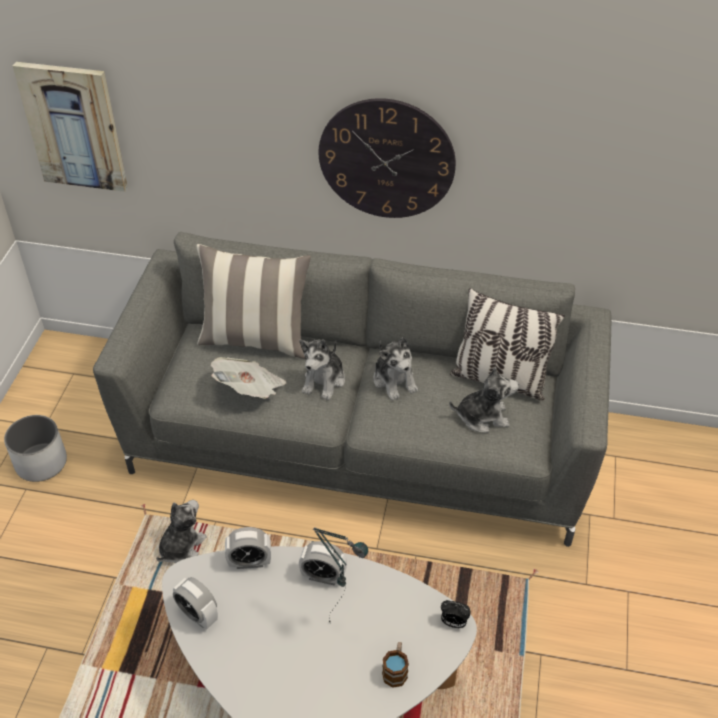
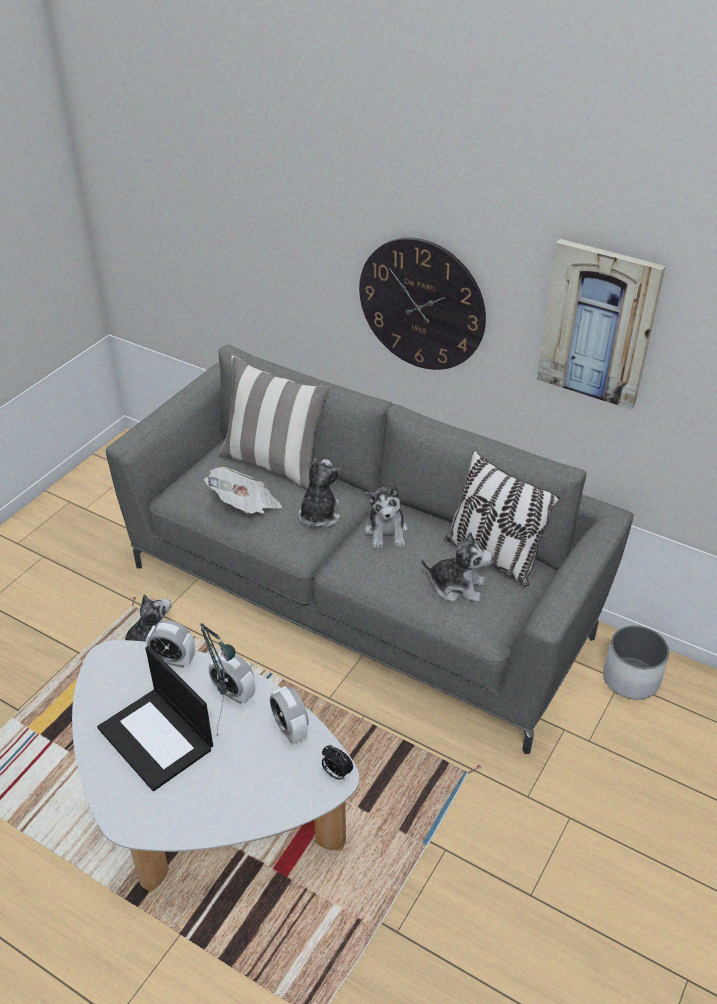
camera: 20 degrees right, 5 degrees down
(40, 463) = (66, 538): white planter -> white planter (630, 678)
(74, 127) = (158, 229): picture -> picture (598, 324)
(198, 615) = (103, 692): alarm clock -> alarm clock (290, 729)
(275, 643) = (157, 738): none -> laptop
(324, 381) = (319, 515): plush toy -> plush toy turned 150 degrees clockwise
(396, 670) = (257, 799): mug -> none

